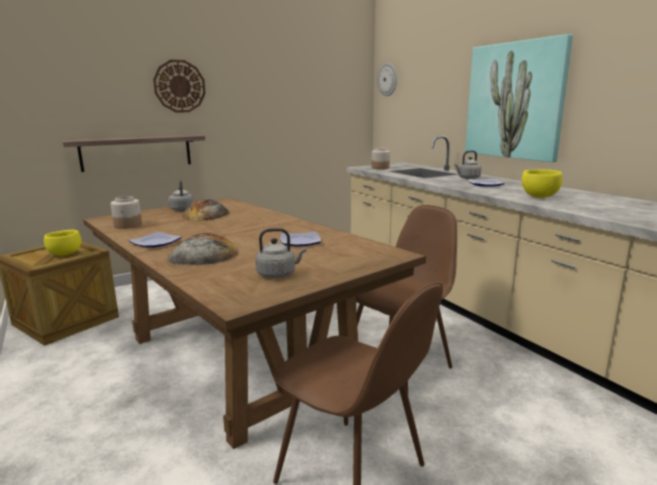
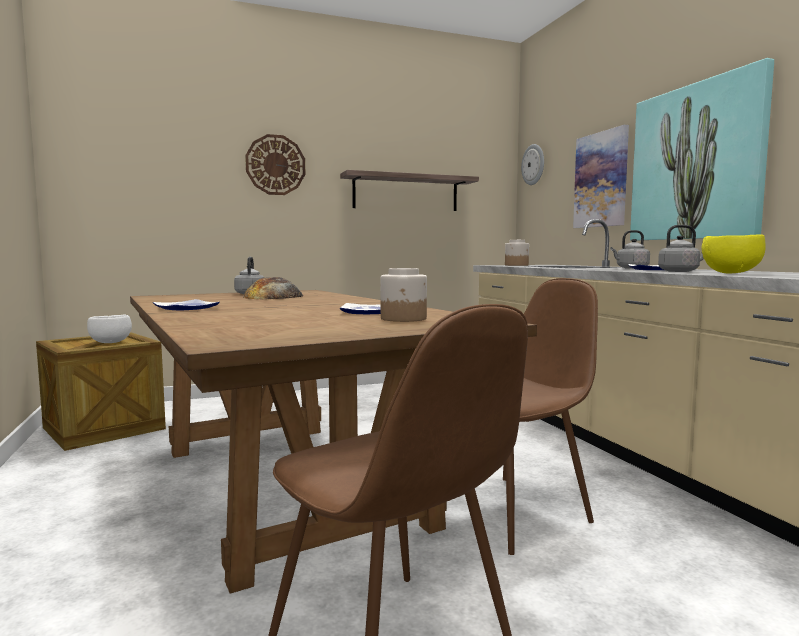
camera: 10 degrees right, 10 degrees down
(65, 254) = (111, 343): yellow bowl -> white bowl
(128, 225) = (172, 299): jar -> jar (404, 319)
(136, 152) = (219, 238): shelf -> shelf (406, 193)
(203, 255) = (231, 316): bread -> none
(278, 274) = (309, 328): grey kettle -> grey kettle (680, 271)
(443, 101) = (601, 180): none -> picture

